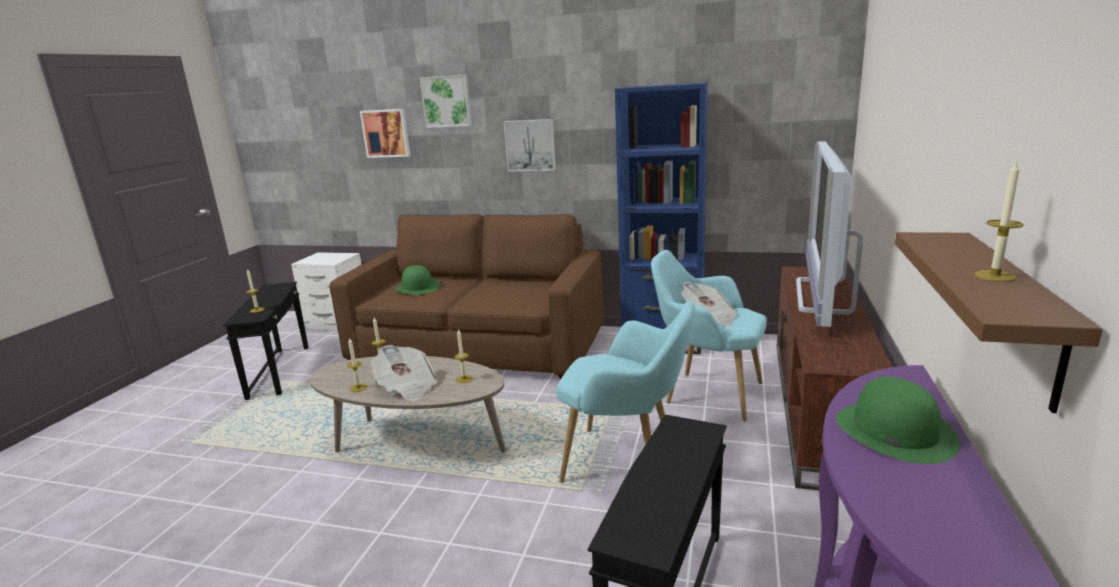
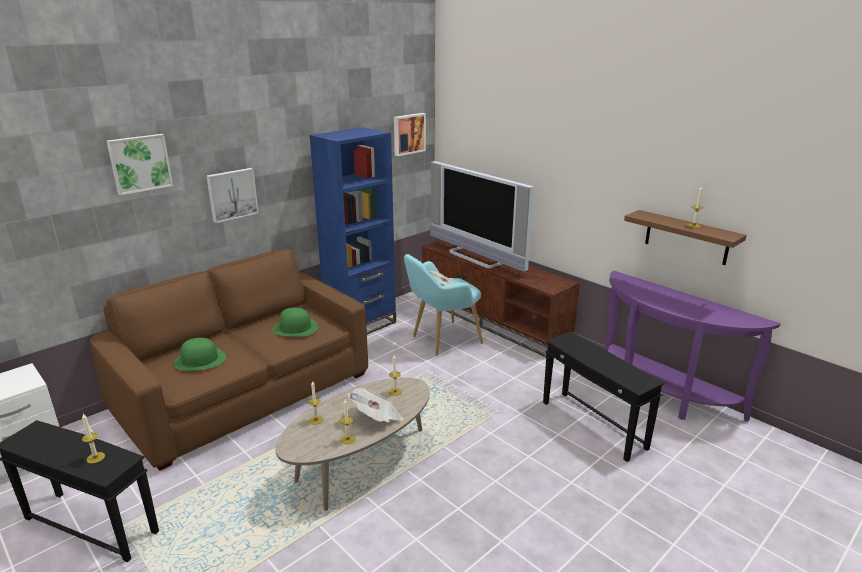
camera: 60 degrees left, 5 degrees up
(386, 133) = (59, 209): picture -> picture (408, 134)
(627, 463) = (481, 392): turquoise armchair -> none
(894, 431) = (658, 295): green hat -> green hat (295, 328)

